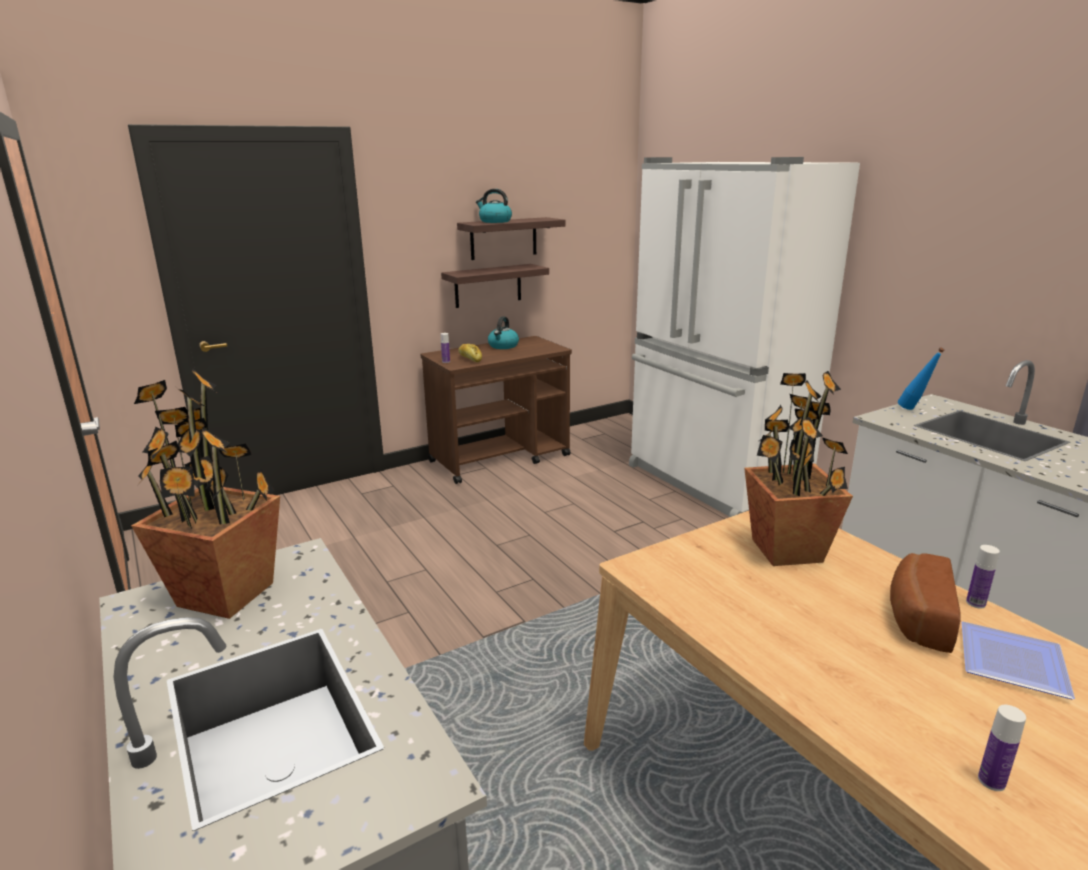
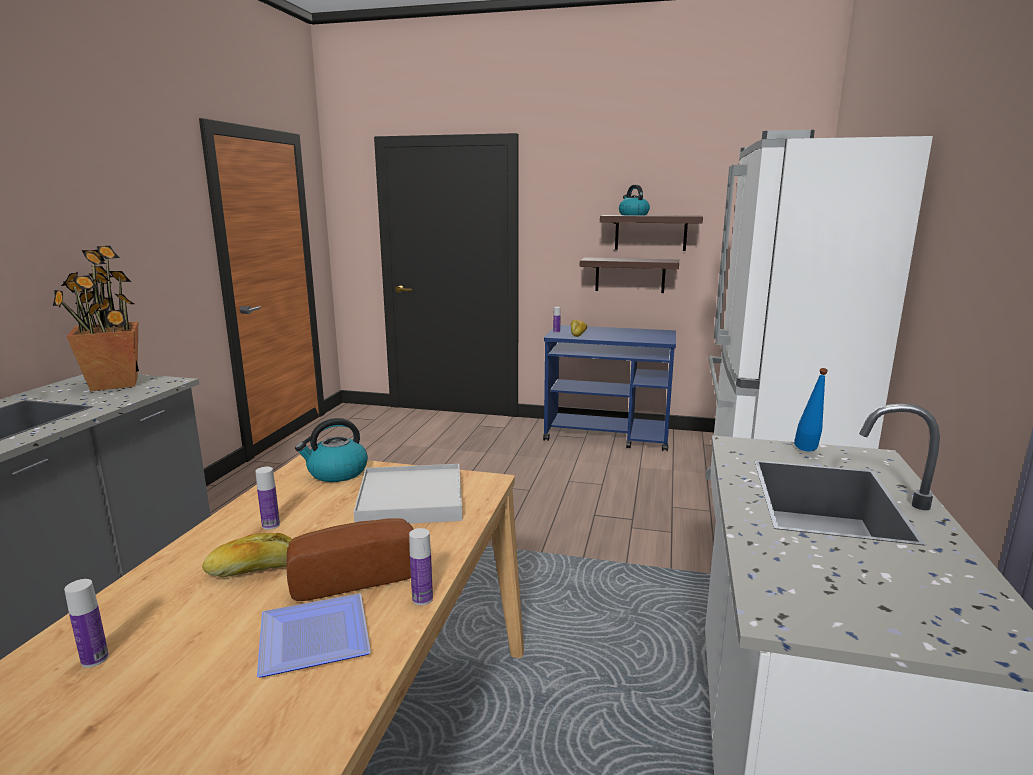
camera: 45 degrees right, 5 degrees down
(501, 458) = (608, 436): brown cart -> blue cart
(503, 346) = (626, 331): kettle -> kettle (336, 473)
(774, 626) = (271, 525): none -> bottle
(785, 551) = (411, 499): potted plant -> white tray
(867, 658) = (256, 569): none -> bread

